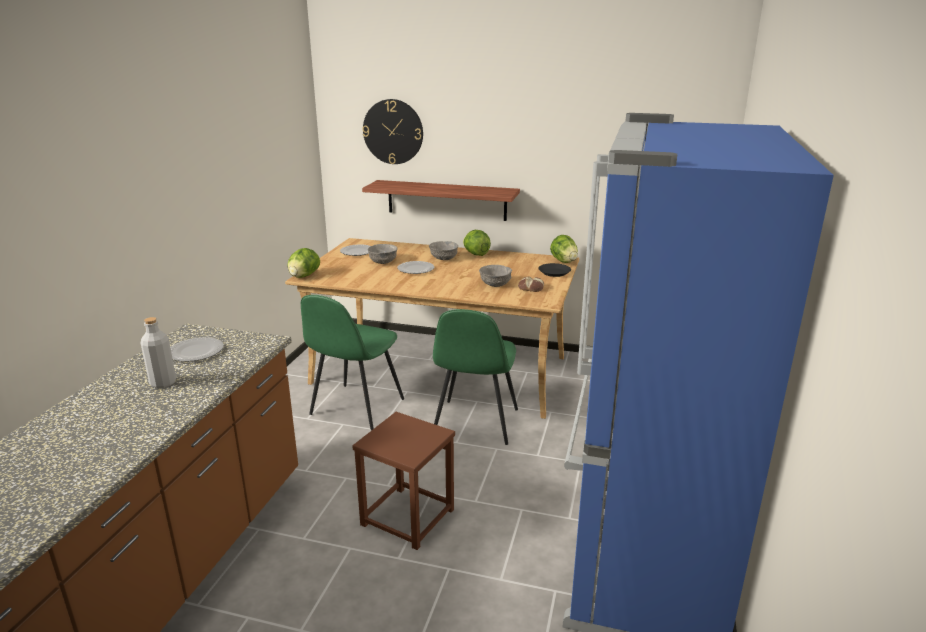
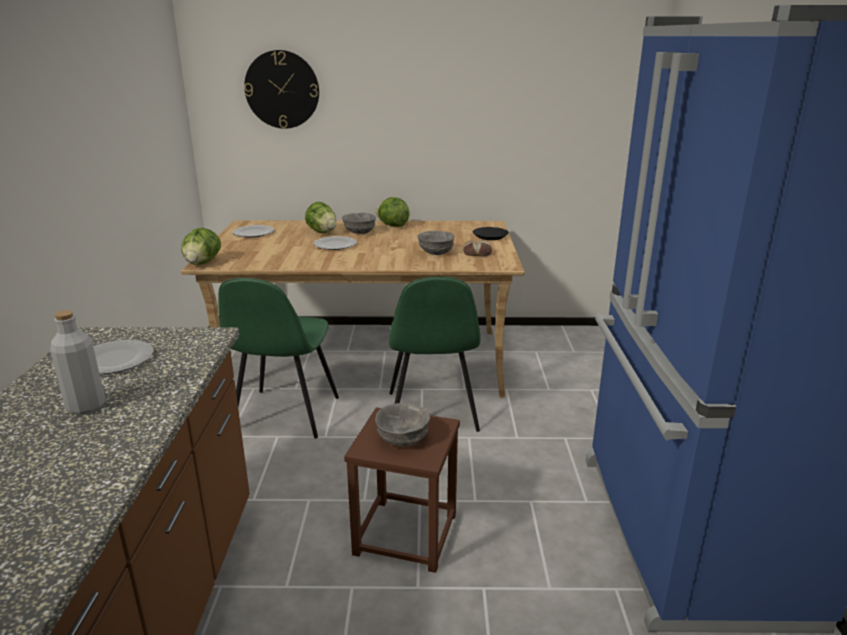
camera: 15 degrees left, 0 degrees up
(383, 262) = (291, 240): grey bowl -> grey bowl (403, 439)
(446, 200) = (350, 167): shelf -> none
(564, 261) = (491, 225): lettuce -> lettuce (322, 232)

